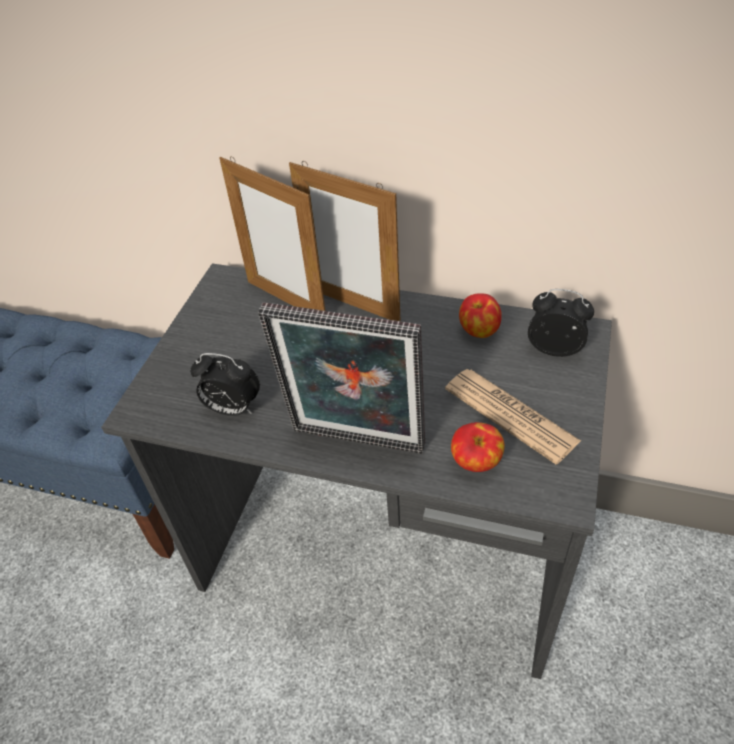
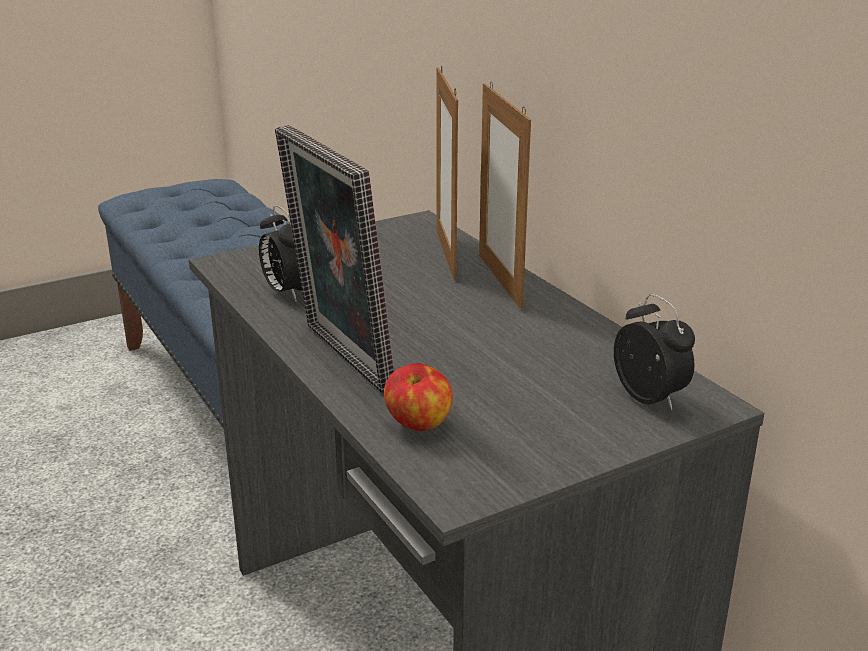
camera: 40 degrees right, 20 degrees down
(478, 331) = (589, 349): apple -> none
(510, 415) = (511, 415): newspaper -> none

